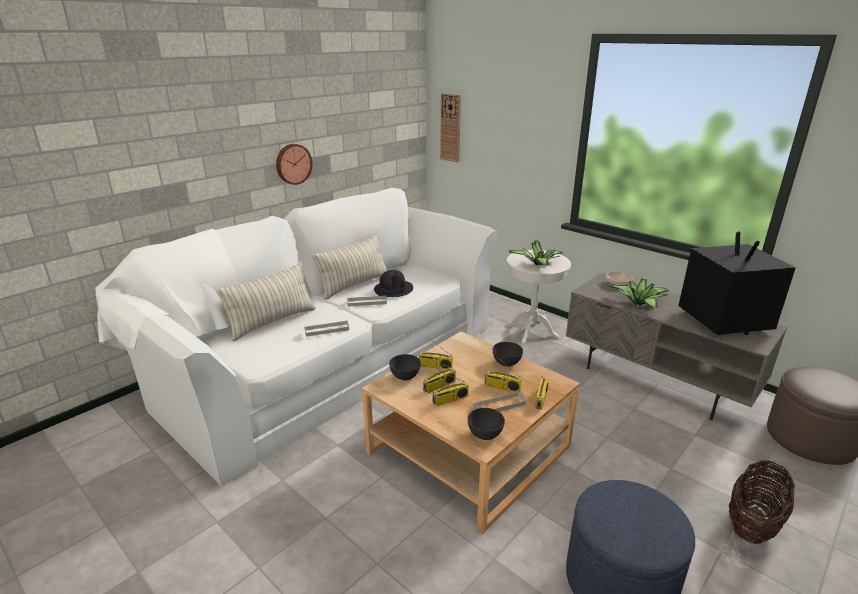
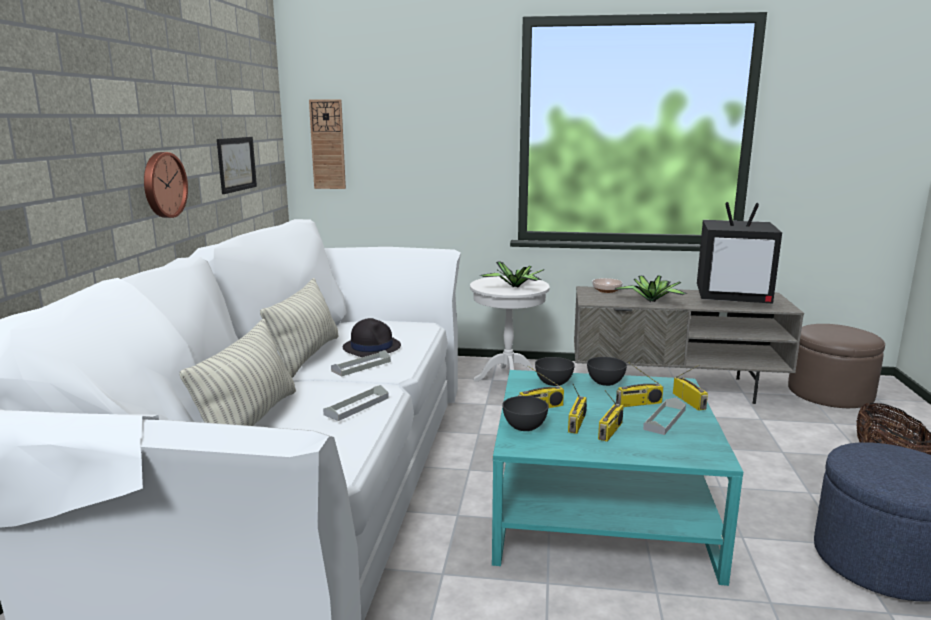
camera: 35 degrees left, 10 degrees down
(368, 144) = (236, 164): none -> picture
(469, 449) = (600, 510): beige coffee table -> turquoise coffee table
(484, 434) = (697, 448): grey bowl -> grey bowl (553, 383)
(723, 321) = (733, 298): television -> television turned 150 degrees clockwise

